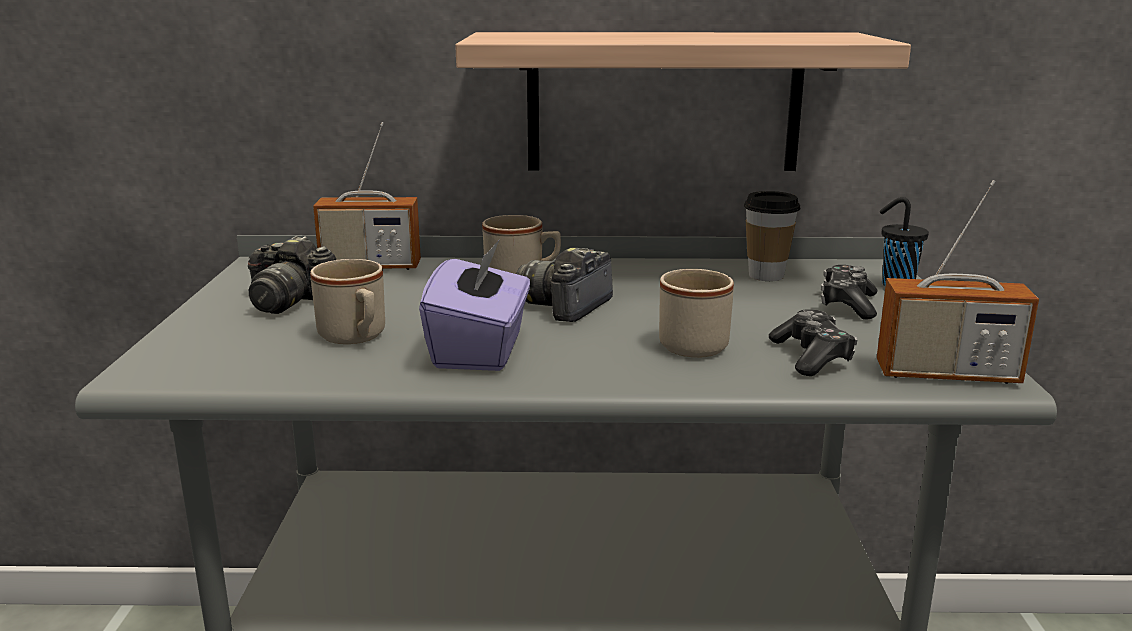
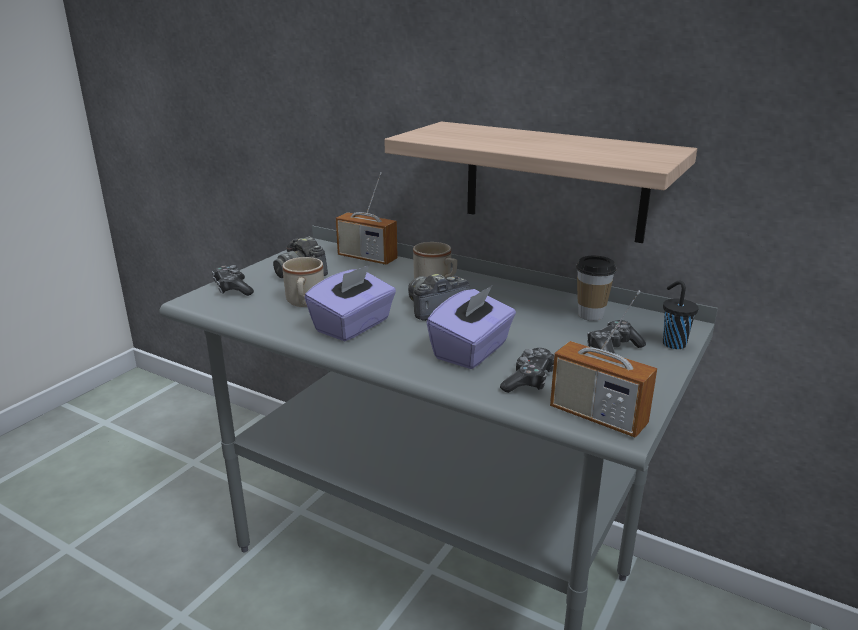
camera: 30 degrees right, 5 degrees up
(195, 343) = (233, 289): none -> game controller
(692, 342) = (472, 351): beige mug -> purple tissue box

